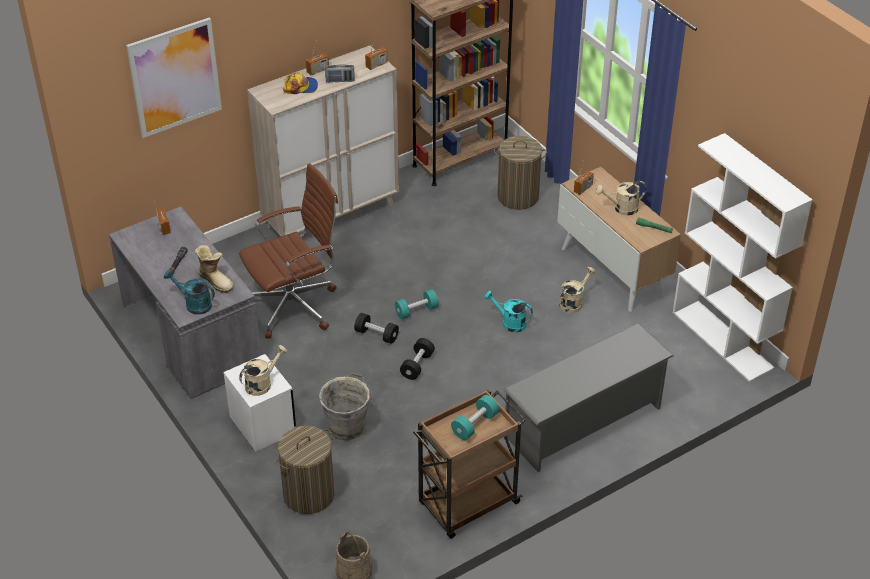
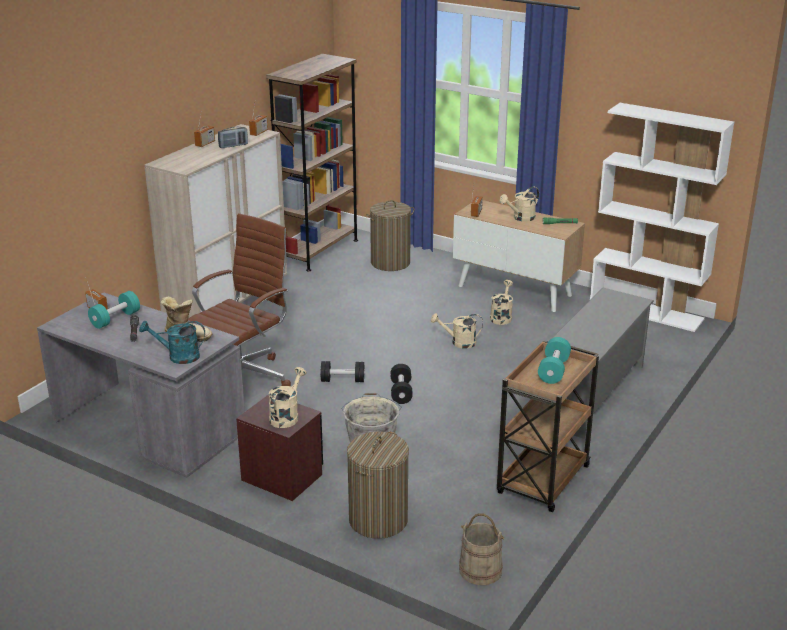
camera: 25 degrees left, 15 degrees down
(175, 77) = (79, 145): picture -> none
(262, 424) = (282, 477): white nightstand -> brown nightstand
(300, 87) = (198, 155): cap -> none
(416, 311) = (366, 355): turquoise dumbbell -> turquoise dumbbell (115, 319)
(509, 322) = (459, 342): turquoise watering can -> beige watering can

